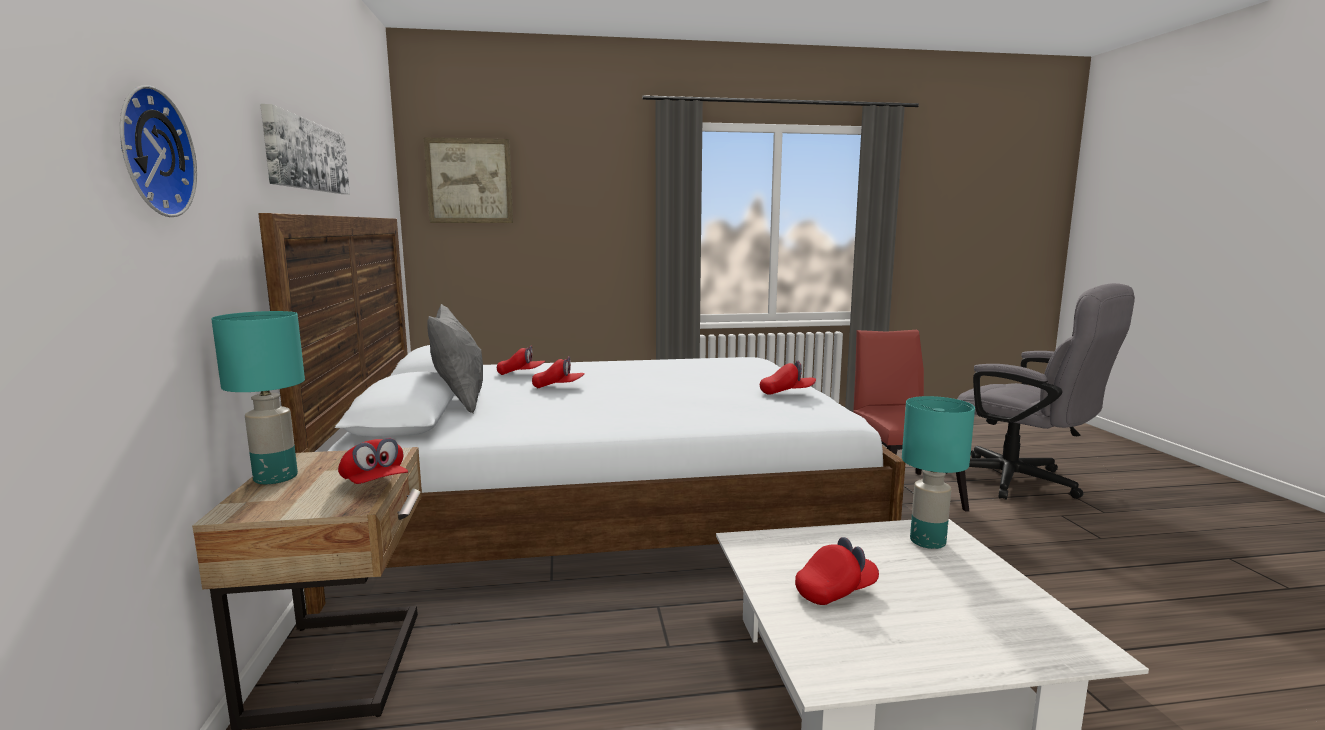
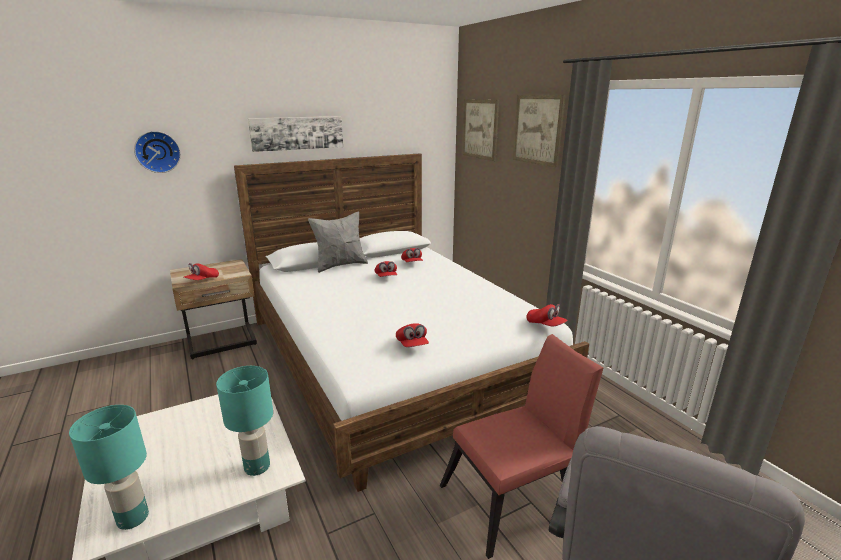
camera: 70 degrees right, 10 degrees up
(277, 478) = (212, 266): turquoise table lamp -> turquoise table lamp (133, 519)
(592, 175) = (537, 129): none -> picture
(836, 591) = (190, 429): red cap -> red cap (545, 325)

